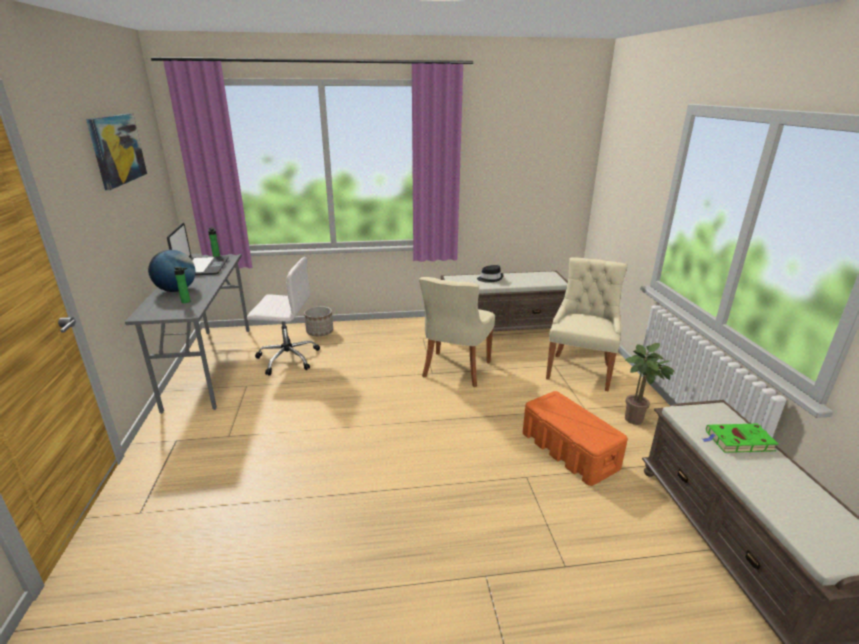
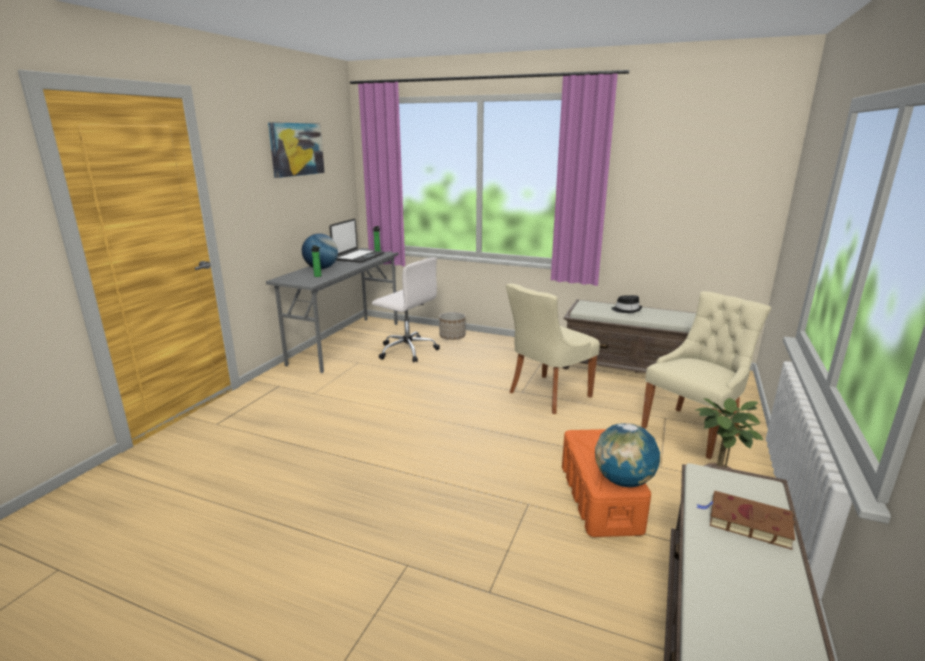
camera: 30 degrees right, 5 degrees down
(603, 433) = (623, 480): none -> globe
(737, 441) = (746, 522): green book -> brown book

